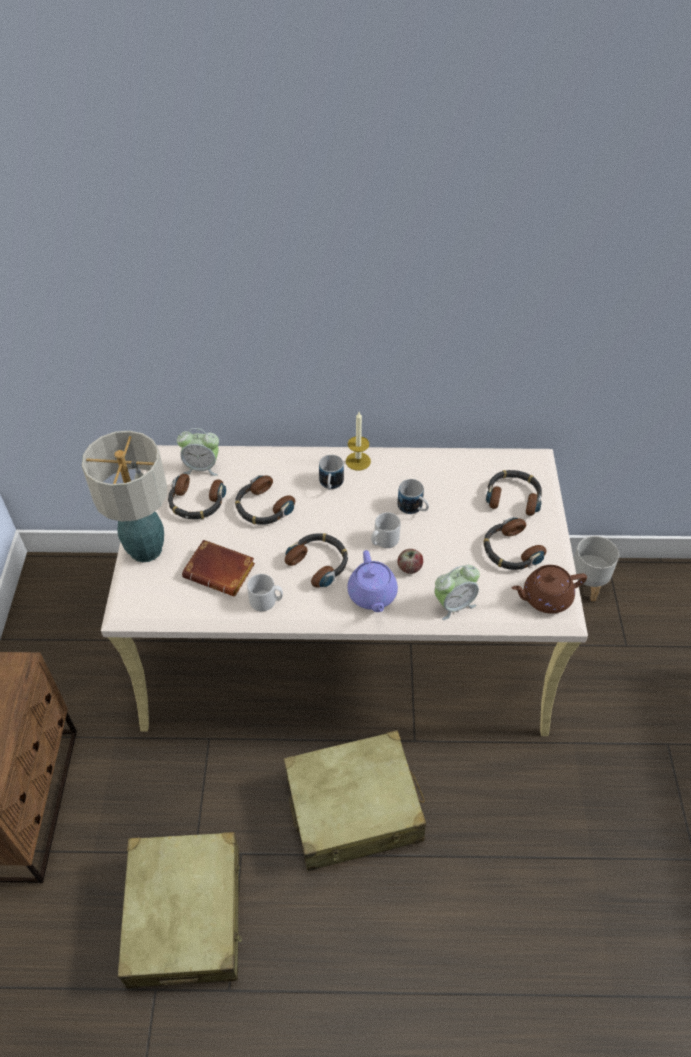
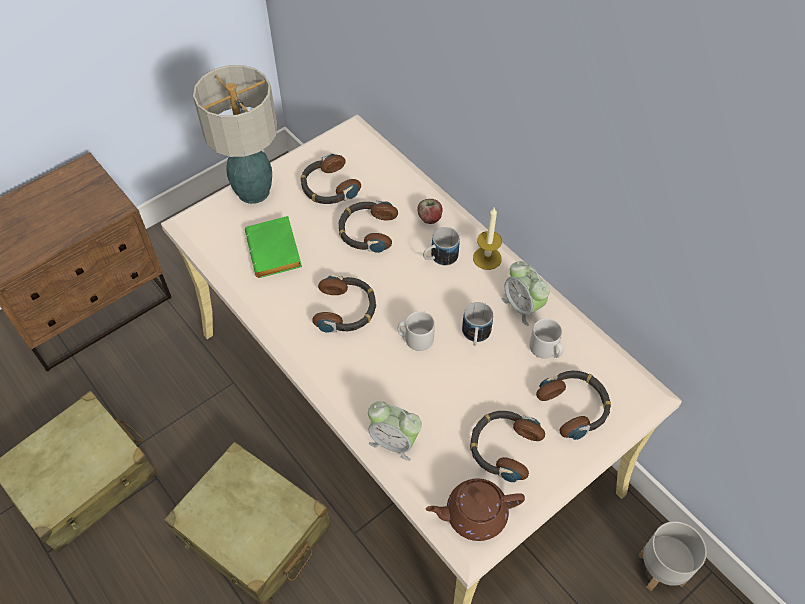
camera: 50 degrees right, 5 degrees up
(202, 467) = (369, 164): alarm clock -> alarm clock (522, 306)
(222, 571) = (276, 252): brown book -> green book
(266, 601) = (273, 302): grey mug -> grey mug (546, 349)
(372, 595) = (347, 371): purple teapot -> none
(409, 568) = (403, 379): apple -> apple (429, 218)
(545, 598) = (474, 515): brown teapot -> brown teapot turned 45 degrees counterclockwise

